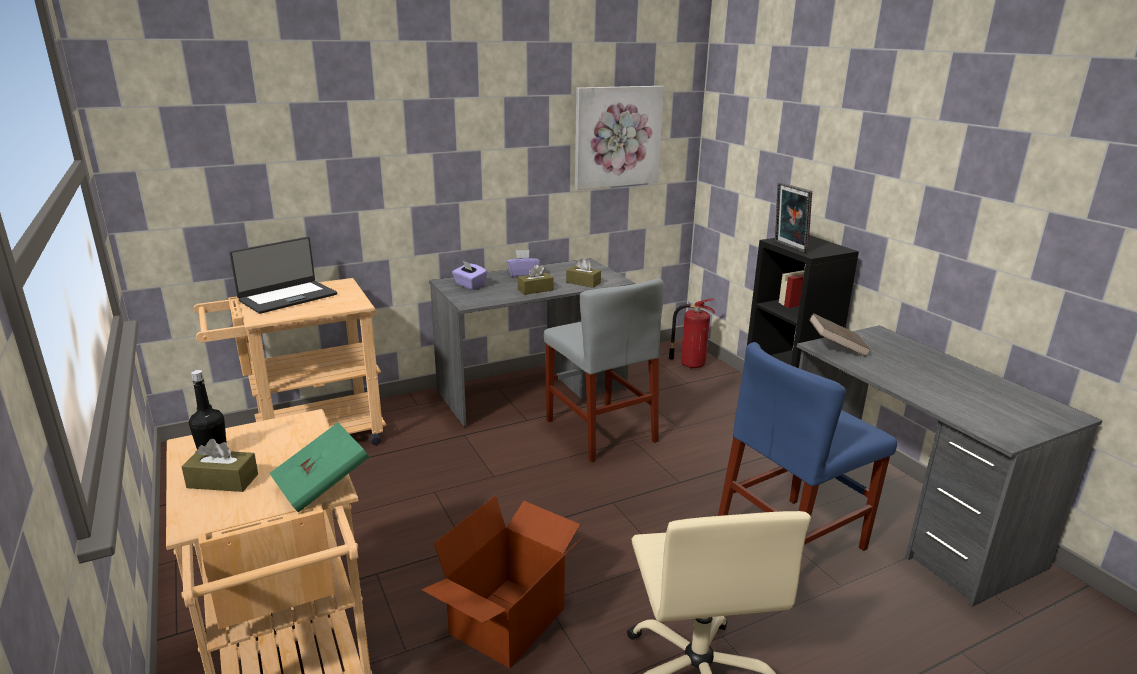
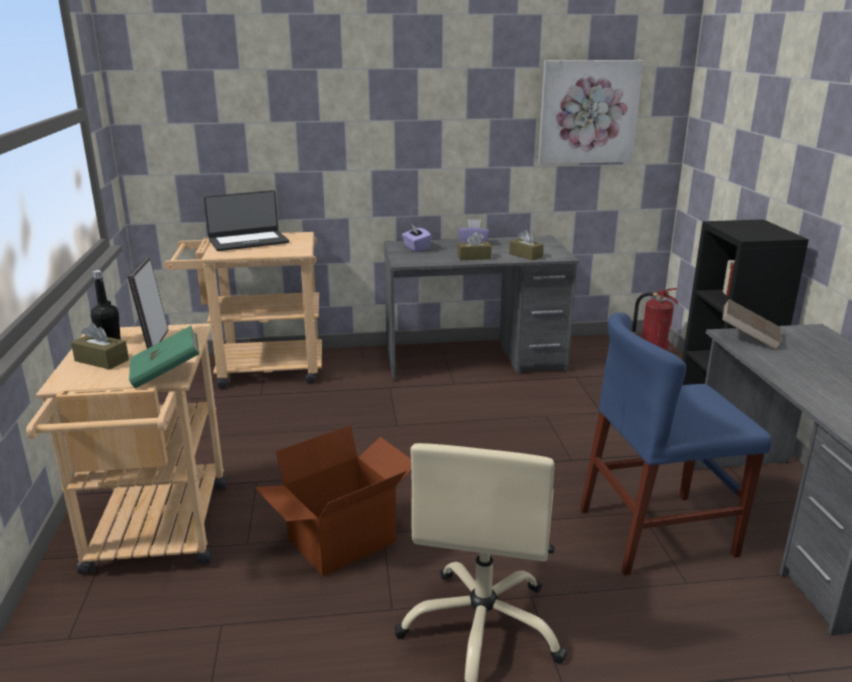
camera: 20 degrees right, 0 degrees up
(600, 430) = (519, 403): grey chair -> none
(788, 247) = (727, 229): picture frame -> picture frame (154, 341)

